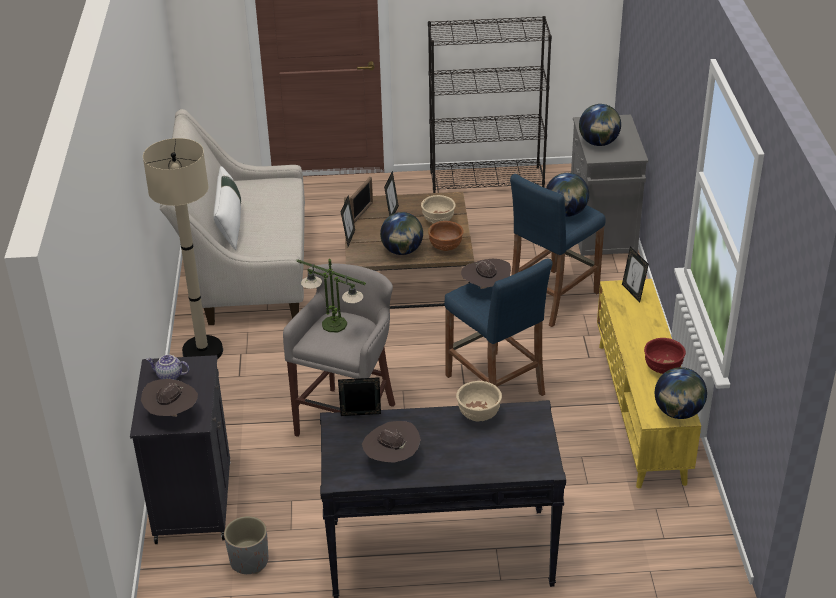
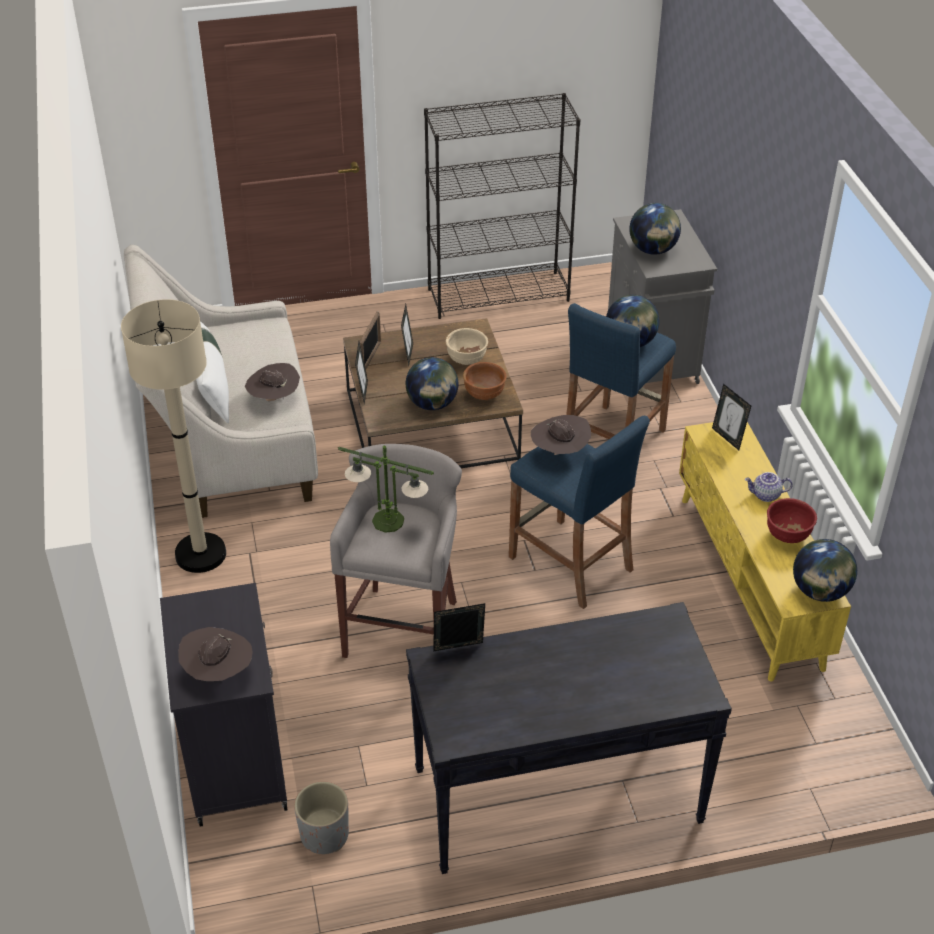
camera: 10 degrees left, 5 degrees up
(169, 376) = (201, 619): teapot -> teapot (766, 495)
(391, 459) = (512, 704): brown hat -> brown hat (274, 399)
(478, 415) = (603, 631): beige bowl -> none

